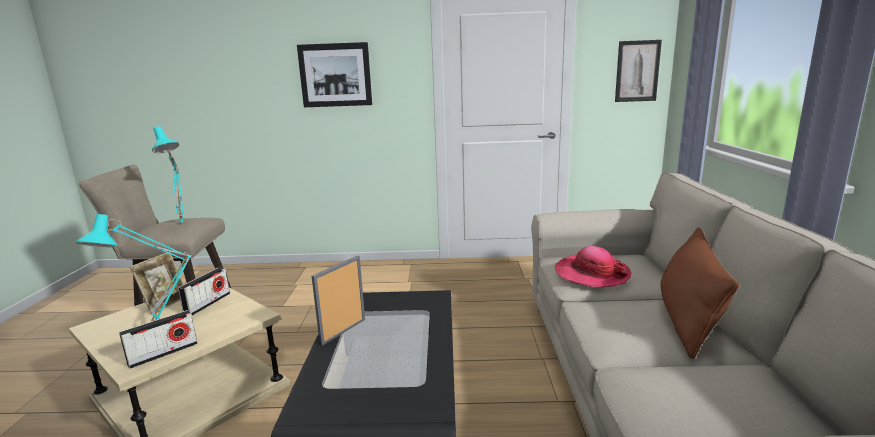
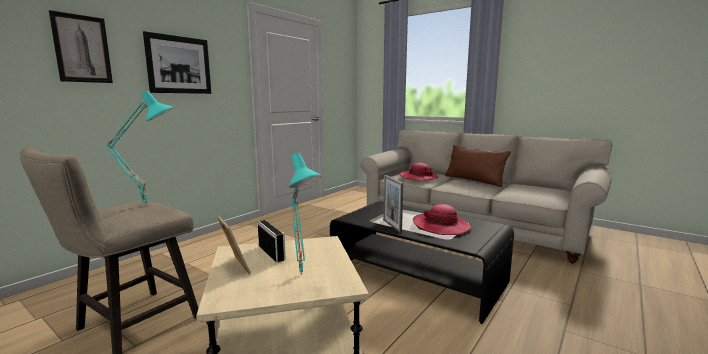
camera: 55 degrees left, 5 degrees down
(163, 353) = (340, 274): radio -> none
(375, 365) = (441, 226): none -> hat
(637, 71) = (346, 82): picture -> picture (82, 49)

